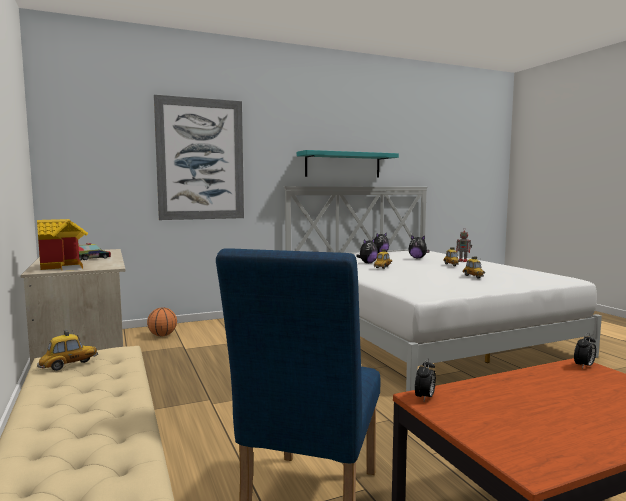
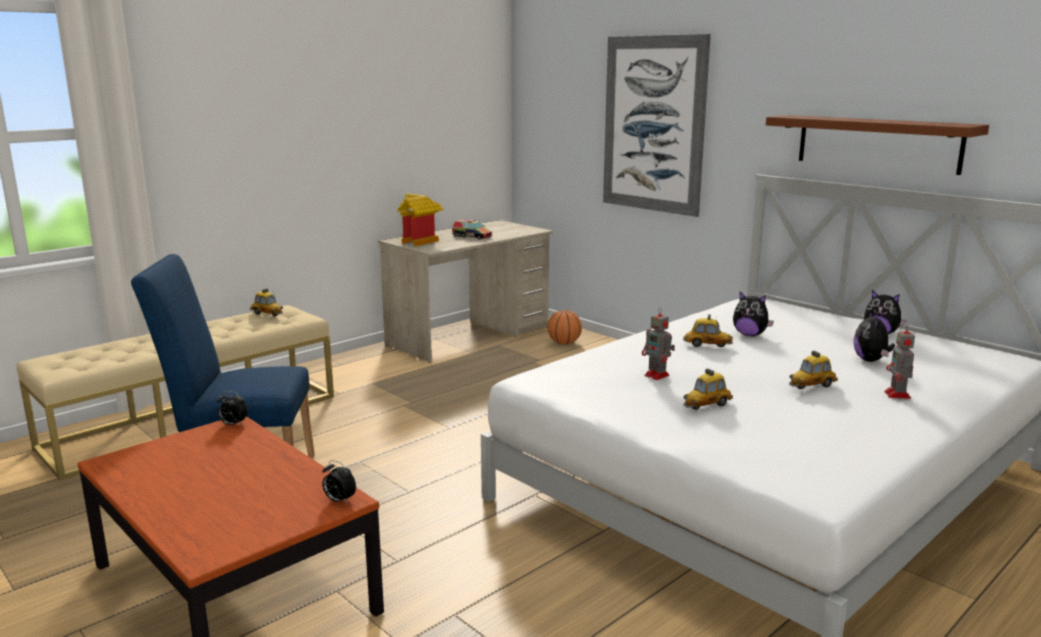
camera: 70 degrees right, 10 degrees up
(343, 165) = (877, 143): turquoise shelf -> brown shelf
(433, 275) = (657, 376): none -> toy robot

